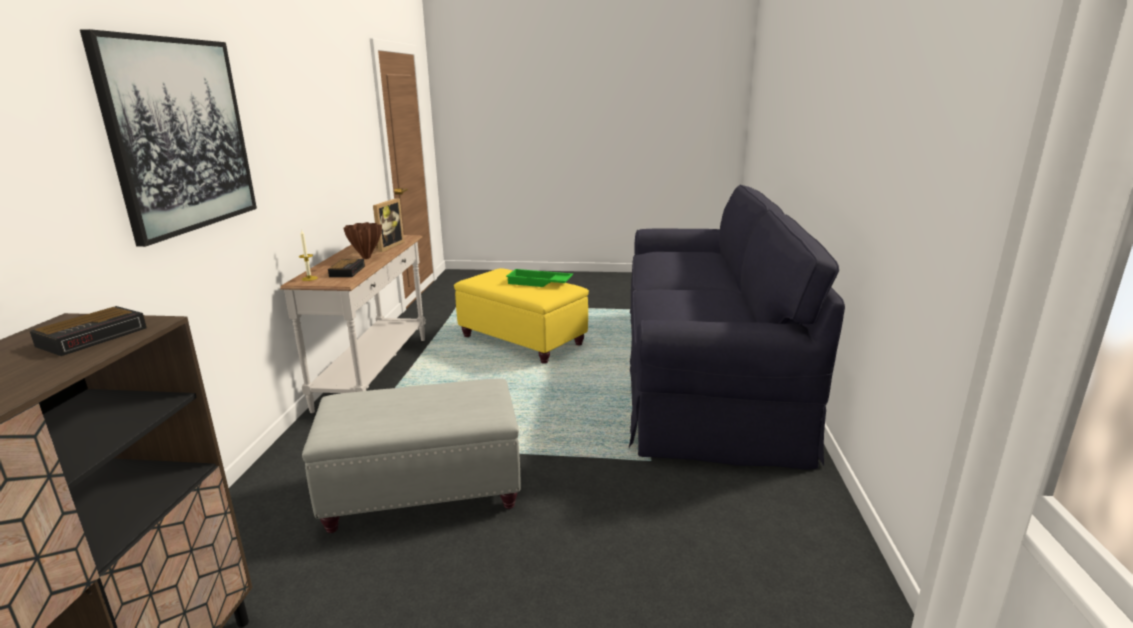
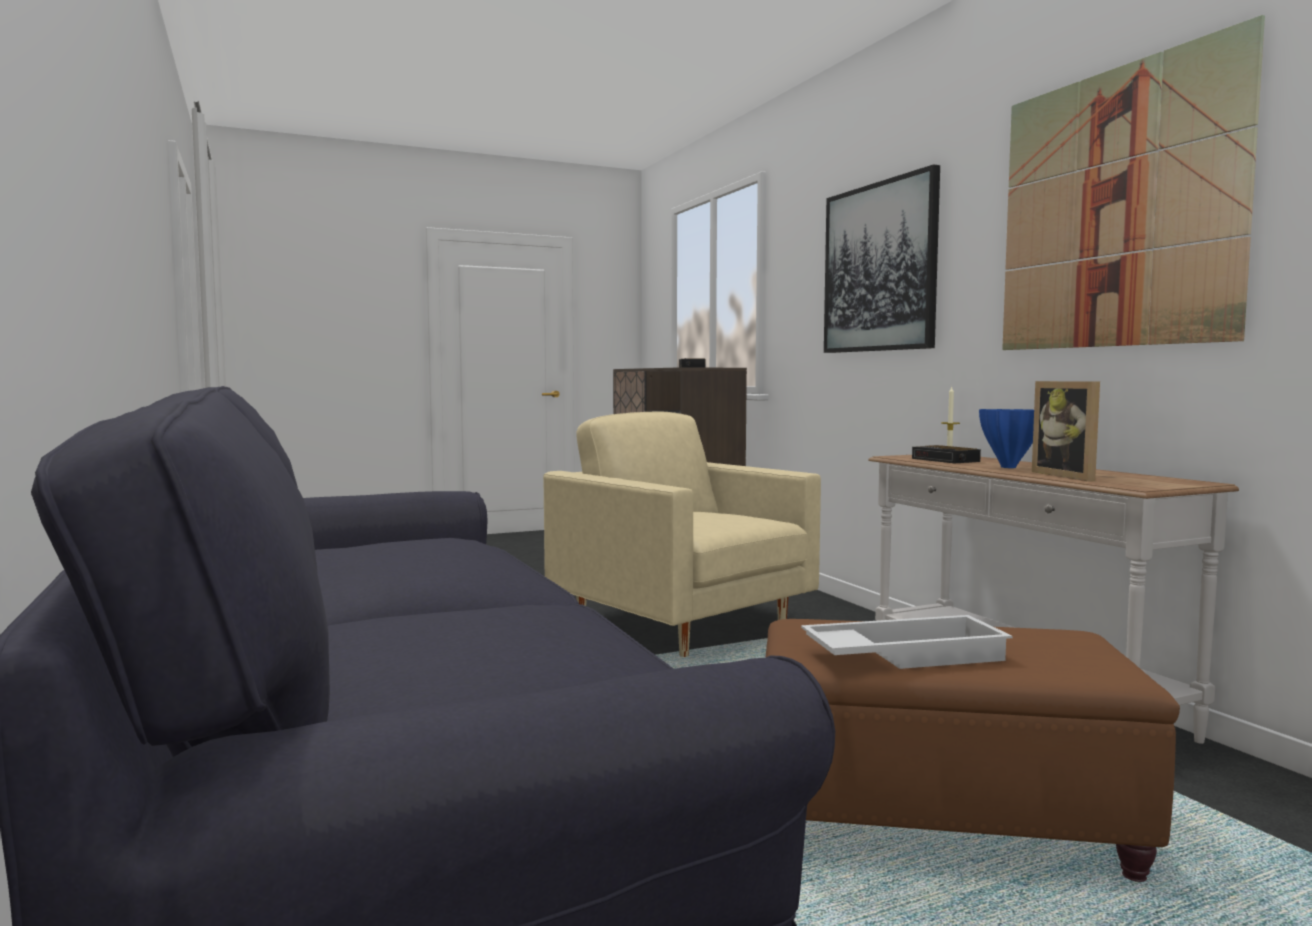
camera: 150 degrees right, 15 degrees down
(316, 109) = (1114, 208): none -> picture
(366, 257) = (1009, 467): brown vase -> blue vase
(422, 491) = (683, 625): grey ottoman -> beige armchair
(521, 340) = (943, 821): yellow ottoman -> brown ottoman
(539, 283) = (904, 654): green tray -> white tray

